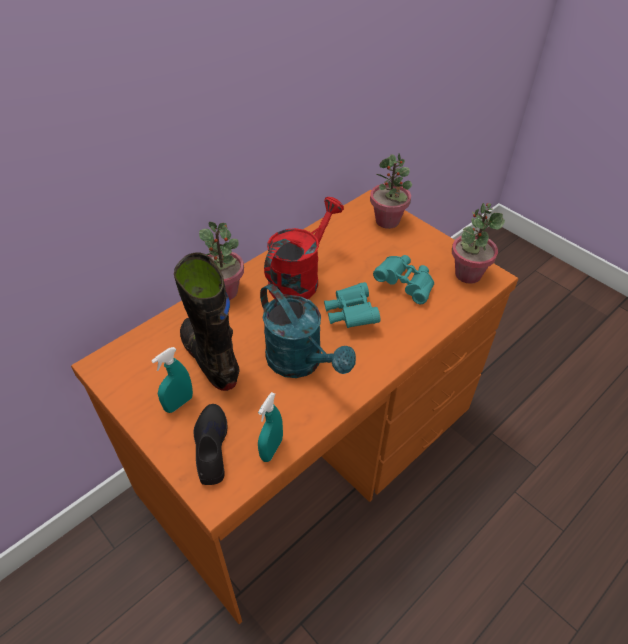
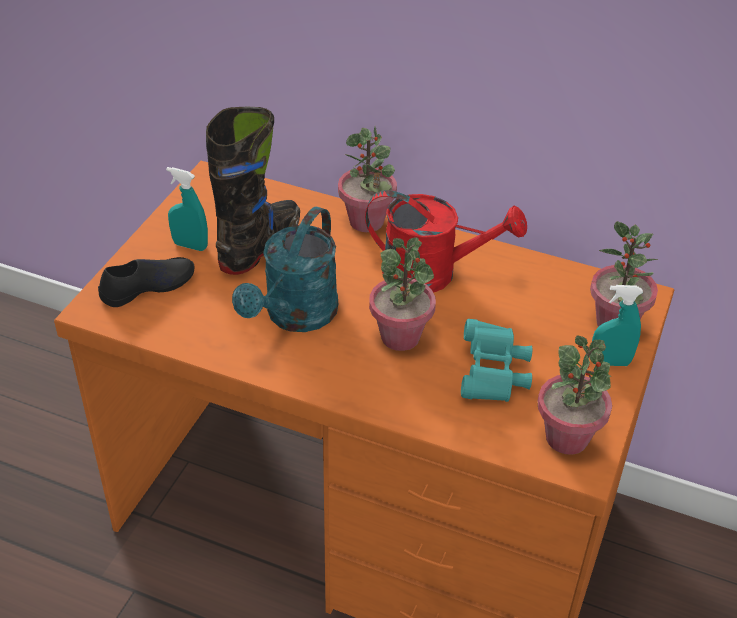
camera: 65 degrees right, 5 degrees down
(271, 449) = (164, 330): turquoise spray bottle -> turquoise spray bottle (610, 362)
(350, 314) = (400, 336): turquoise binoculars -> potted plant

